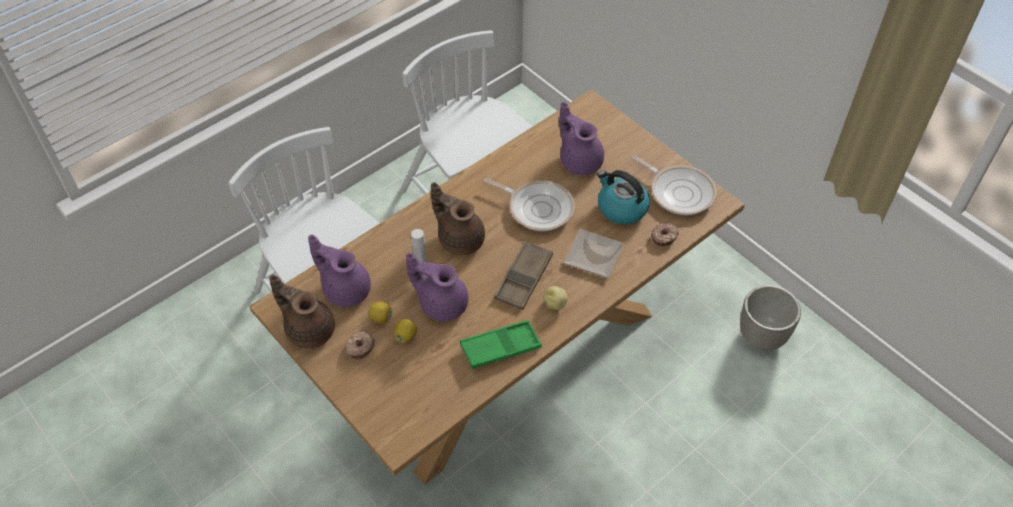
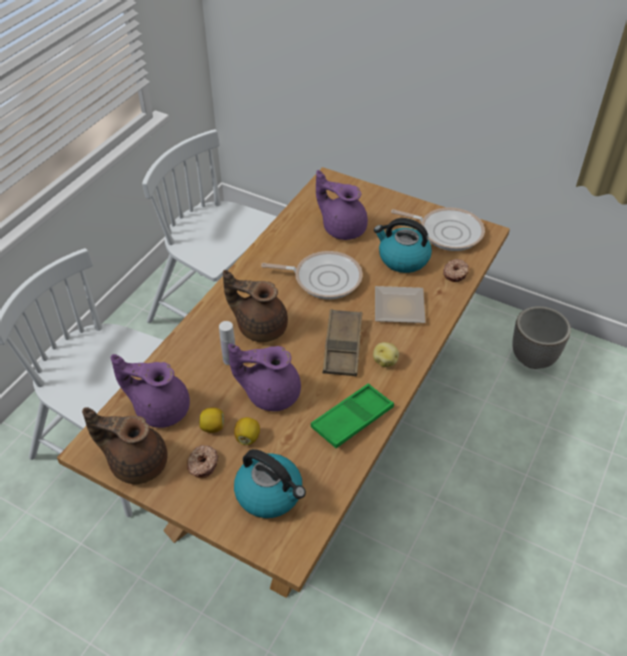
camera: 20 degrees left, 5 degrees down
(403, 389) = (270, 494): none -> kettle

